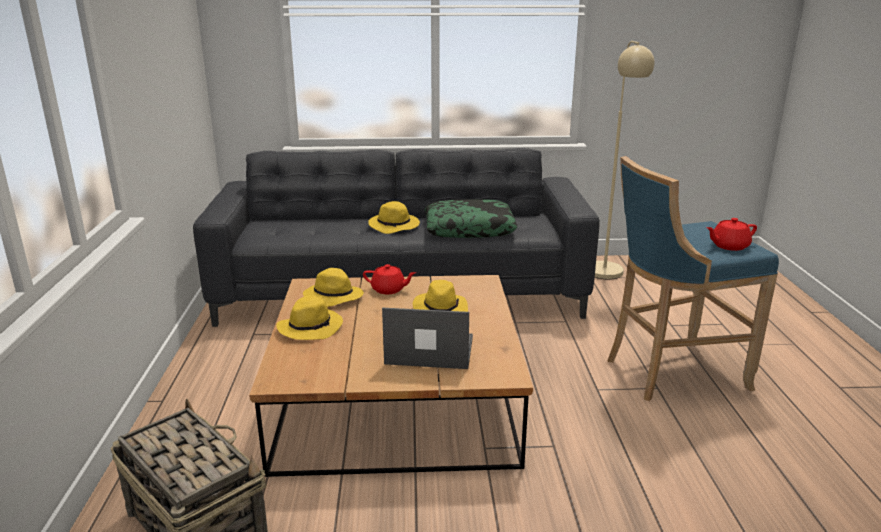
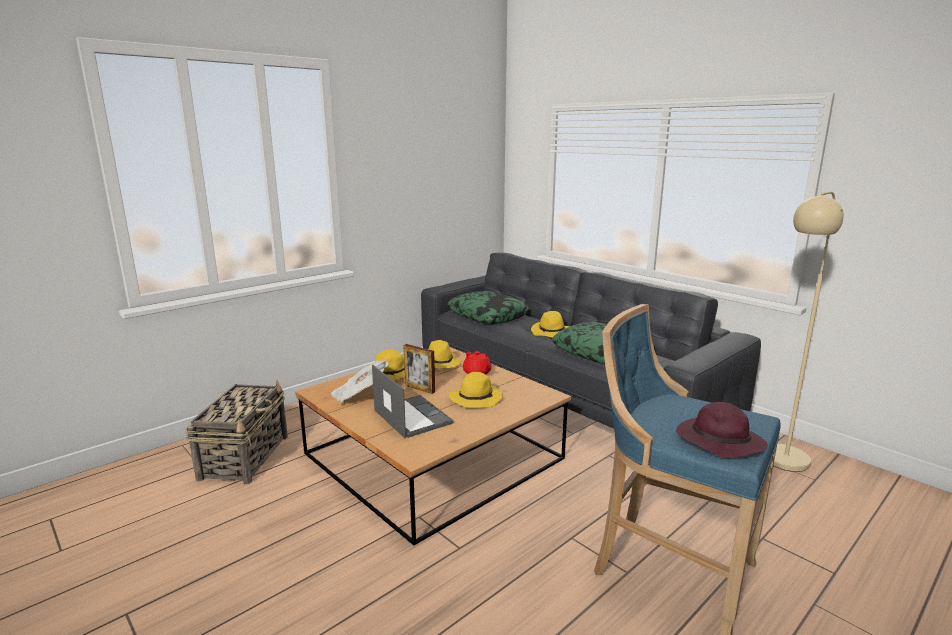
camera: 50 degrees right, 5 degrees down
(295, 231) = (487, 315): none -> pillow
(333, 360) = (359, 395): none -> newspaper
(374, 326) = (420, 389): none -> picture frame
(728, 246) = (717, 442): red teapot -> purple hat

